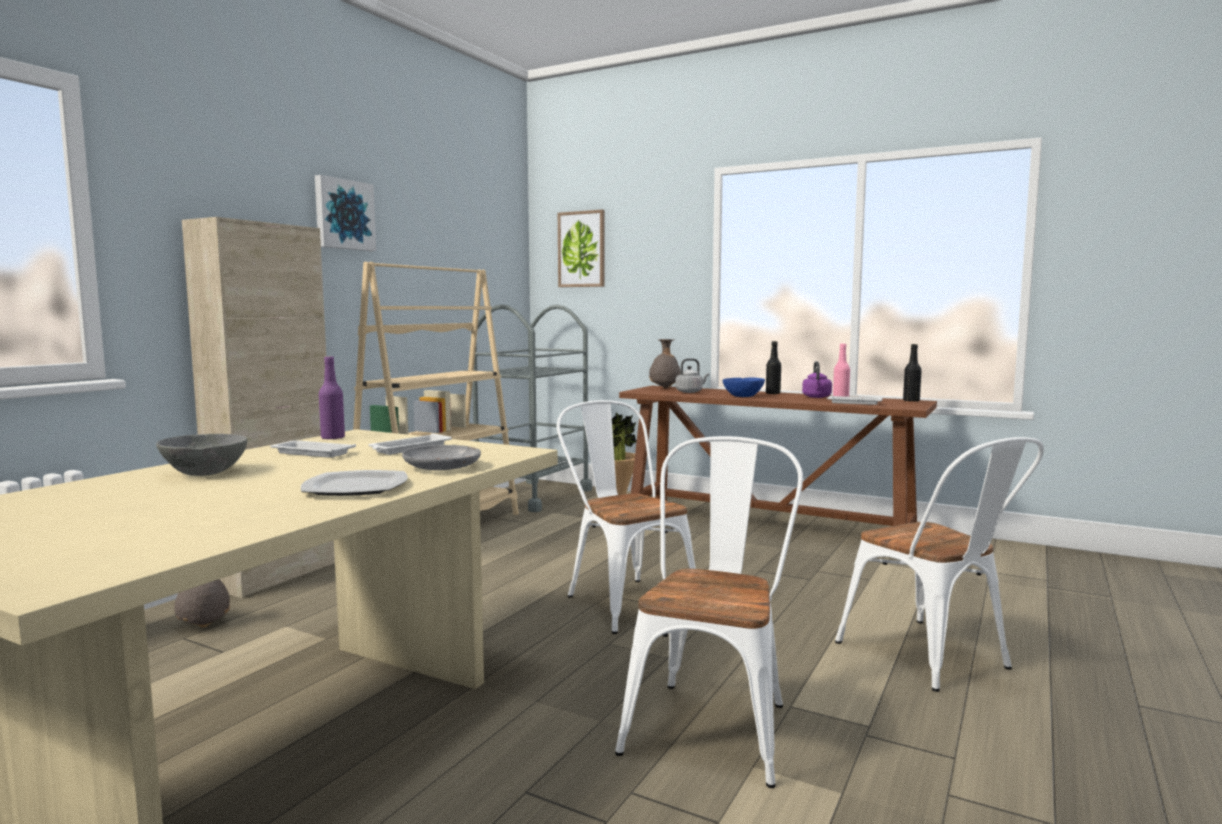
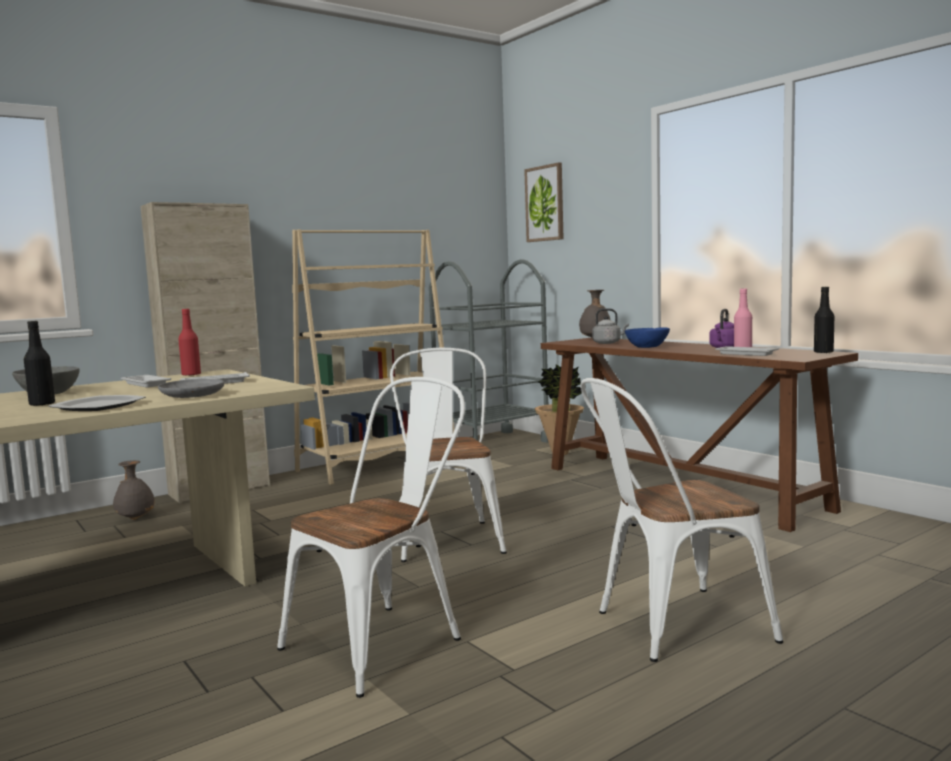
camera: 25 degrees right, 0 degrees up
(333, 438) = (191, 374): purple bottle -> red bottle
(343, 214) = (291, 190): picture -> none
(773, 393) = (689, 344): black bottle -> black bottle (42, 404)
(933, 659) = (670, 626): white chair -> white chair turned 75 degrees clockwise

